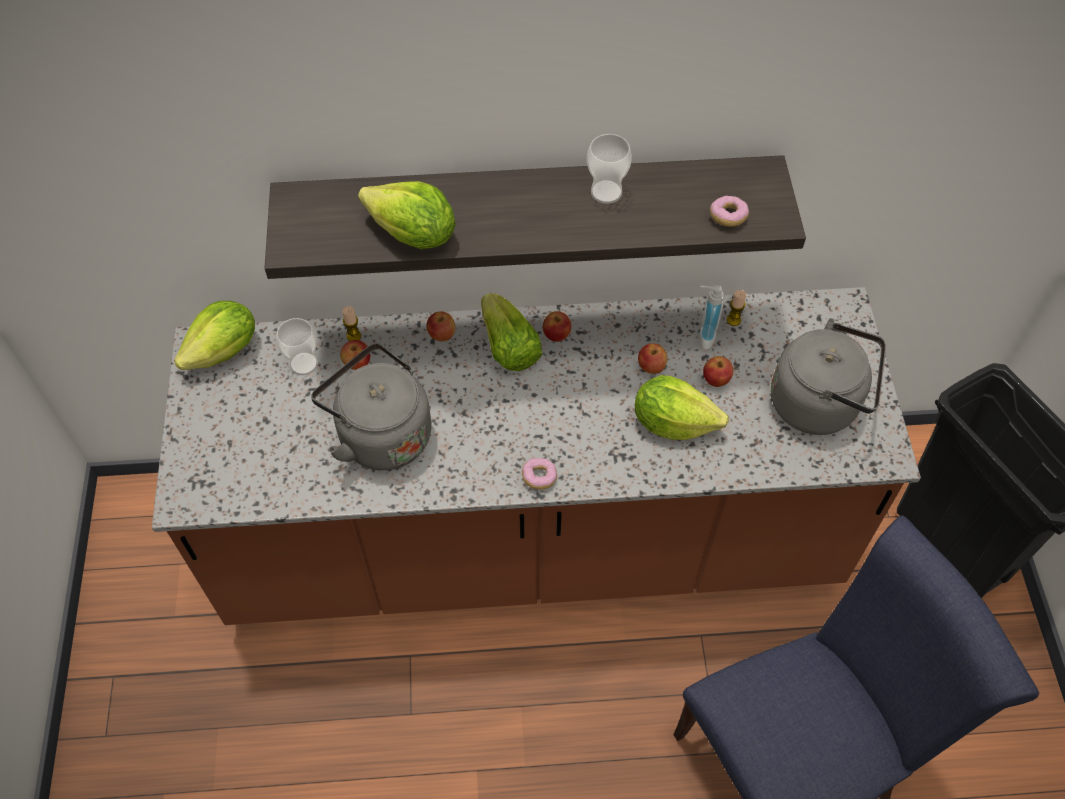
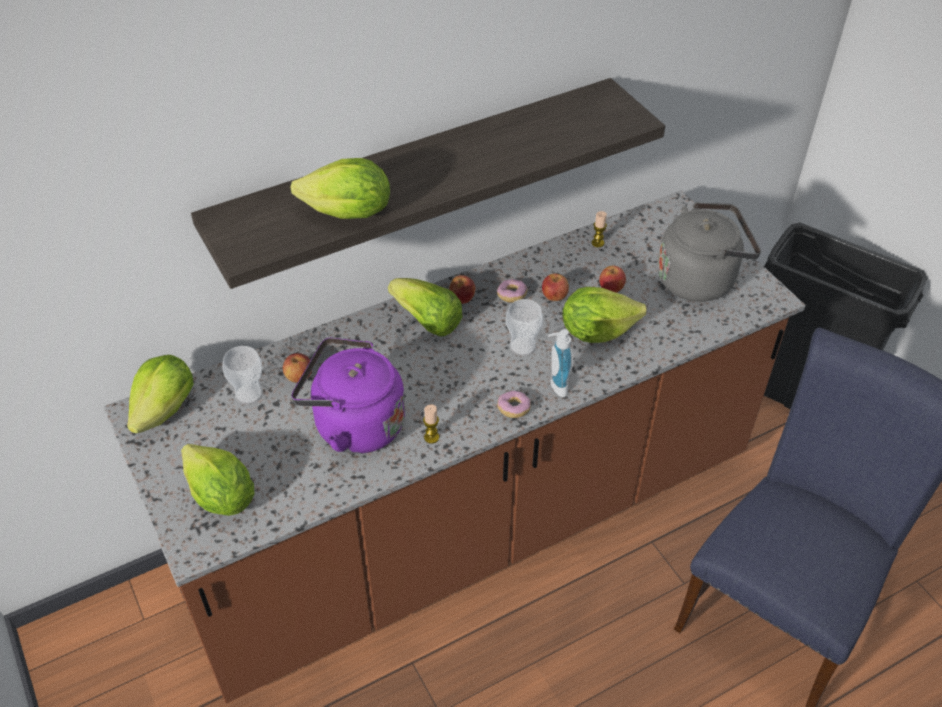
camera: 25 degrees left, 10 degrees down
(228, 460) = (221, 497): none -> lettuce
(354, 336) = (283, 357): candle -> candle (431, 437)
(380, 434) = (354, 425): grey kettle -> purple kettle
(441, 335) = (362, 331): apple -> none
(606, 192) = (491, 138): cup -> cup (522, 346)
(703, 336) = (581, 261): soap dispenser -> soap dispenser (555, 386)
(728, 217) = (598, 128): donut -> donut (511, 295)

